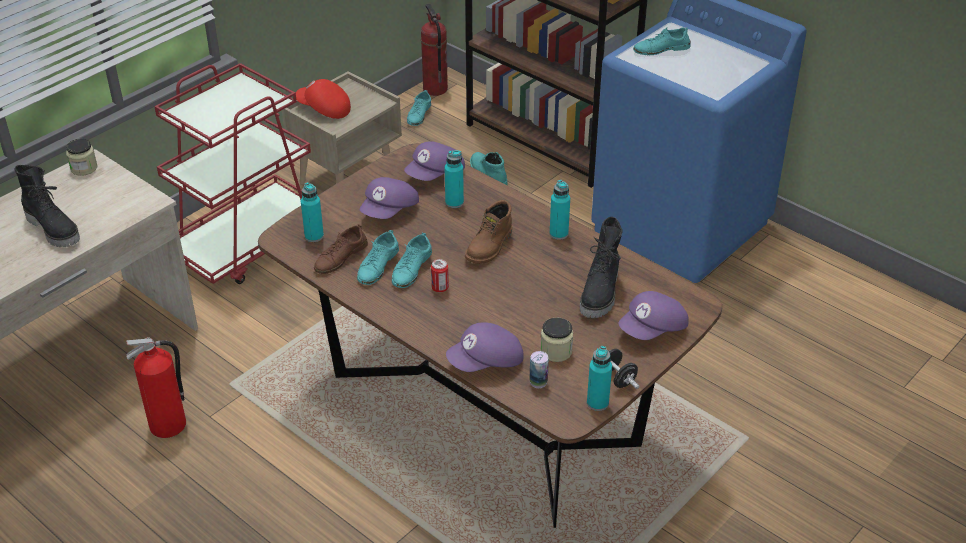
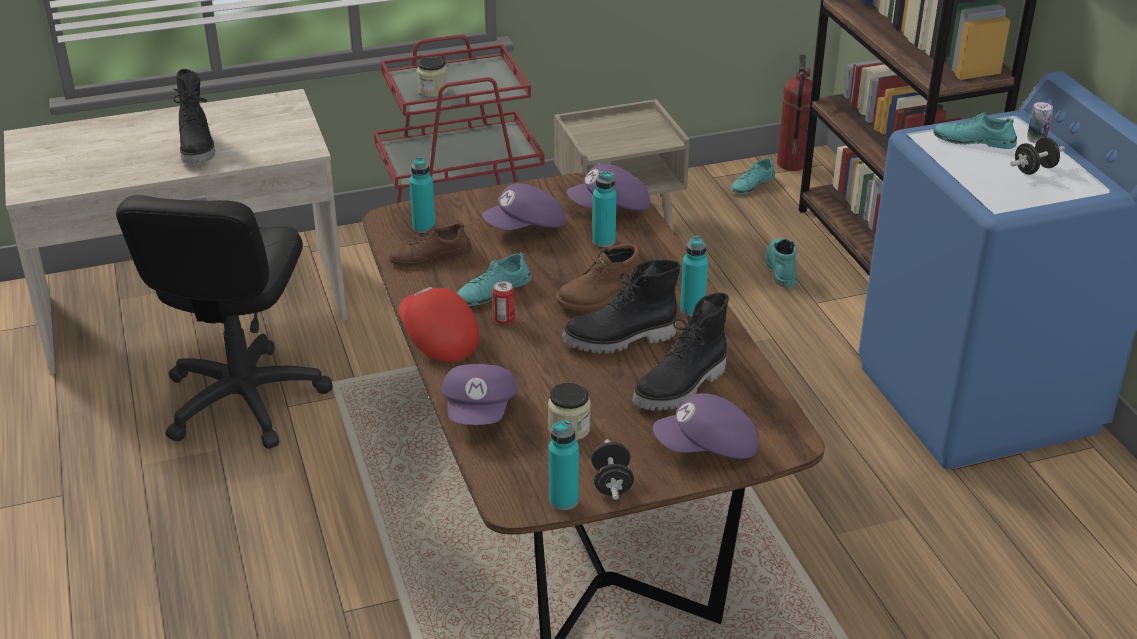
camera: 30 degrees right, 5 degrees down
(84, 168) = (276, 102): jar -> jar (433, 91)
(169, 425) = (243, 400): fire extinguisher -> black office chair
(324, 109) = (599, 130): red cap -> red cap (437, 339)
(378, 266) = (460, 276): turquoise shoe -> none
(486, 362) = (480, 411): purple cap -> purple cap turned 90 degrees counterclockwise
(531, 274) = (620, 340): none -> black boot
(538, 382) = (517, 452): can -> can (1036, 139)
(714, 60) = (1034, 169): none -> black dumbbell

